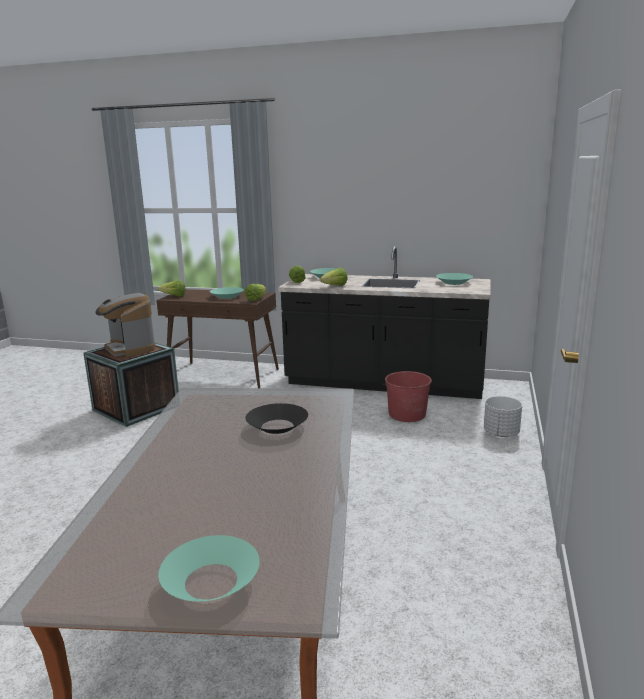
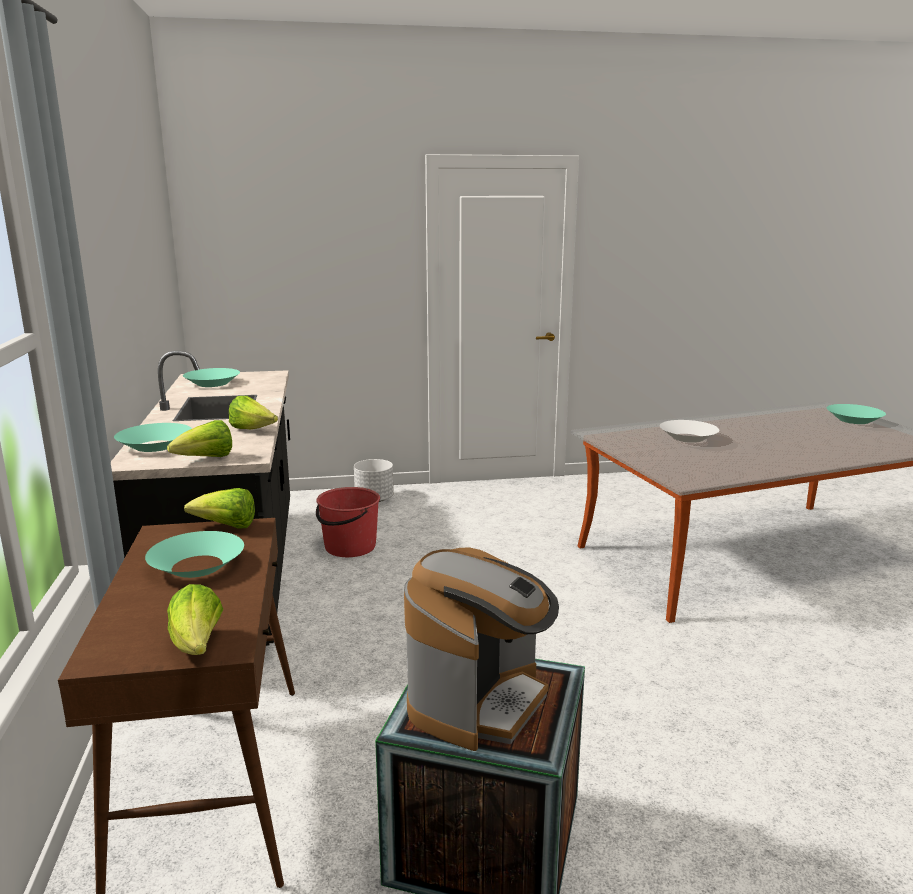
camera: 115 degrees left, 0 degrees up
(277, 426) = (688, 438): black bowl -> white bowl

